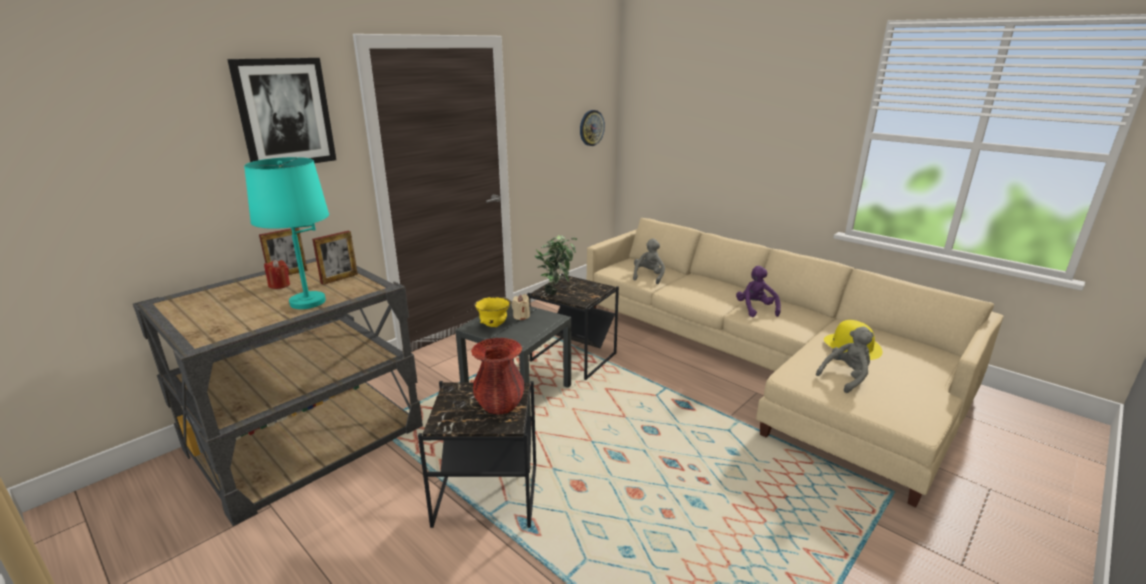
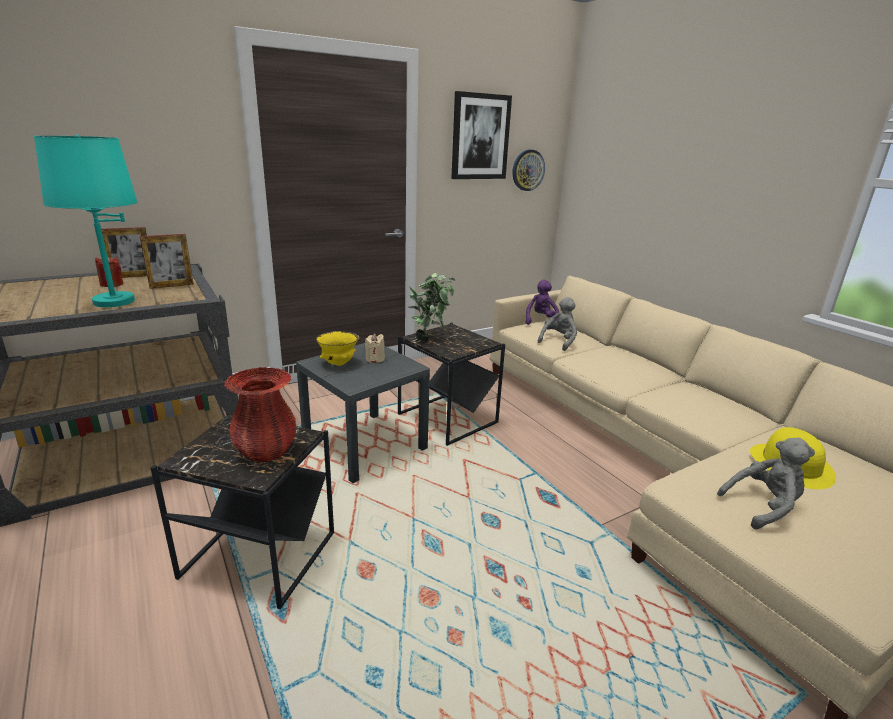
camera: 15 degrees right, 0 degrees up
(285, 113) = (148, 105): picture -> picture (480, 137)
(755, 309) = (673, 396): purple plush toy -> purple plush toy (539, 321)

